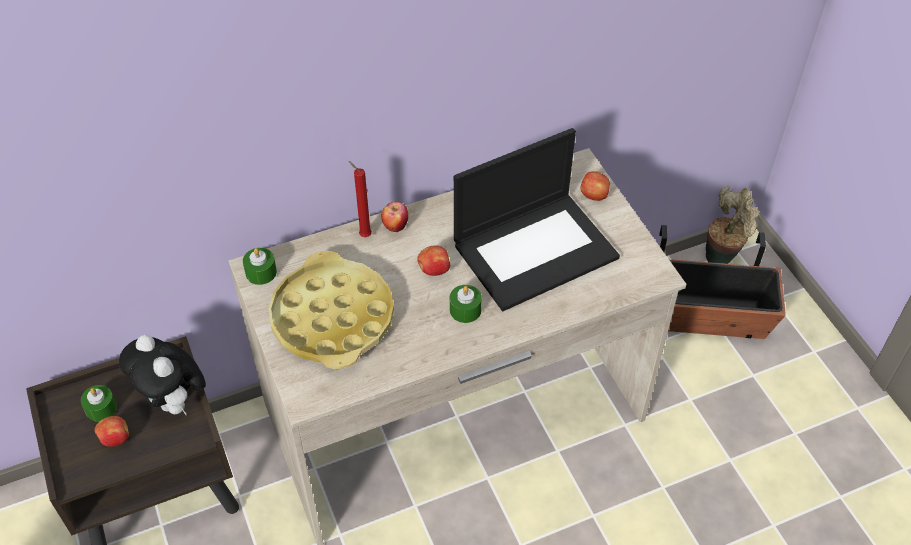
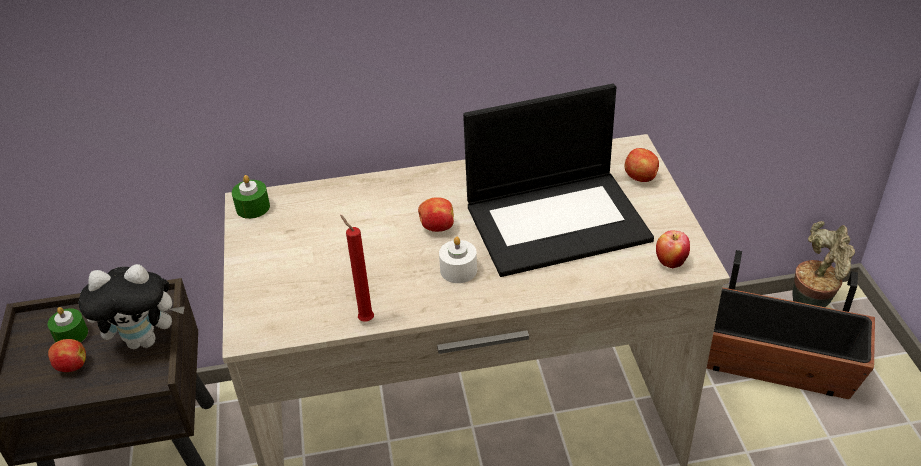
camera: 15 degrees right, 10 degrees down
(174, 402) = (145, 339): plush toy -> plush toy turned 75 degrees counterclockwise
(333, 318) = (310, 259): yellow tray -> none
(363, 235) = (373, 186): red candle -> red candle (364, 319)
(395, 226) = (410, 182): apple -> apple (670, 262)
(465, 310) = (458, 270): green candle -> white candle

